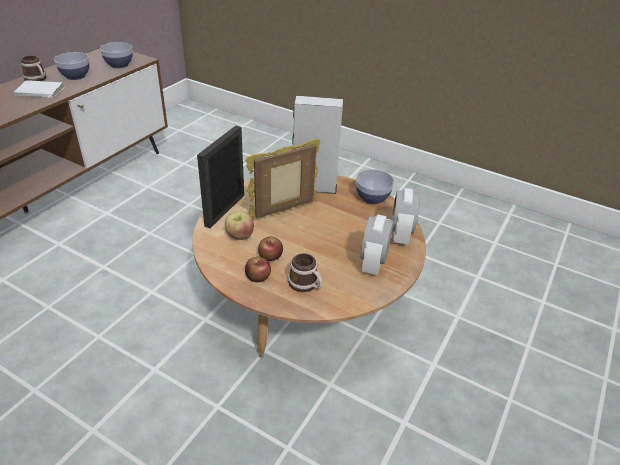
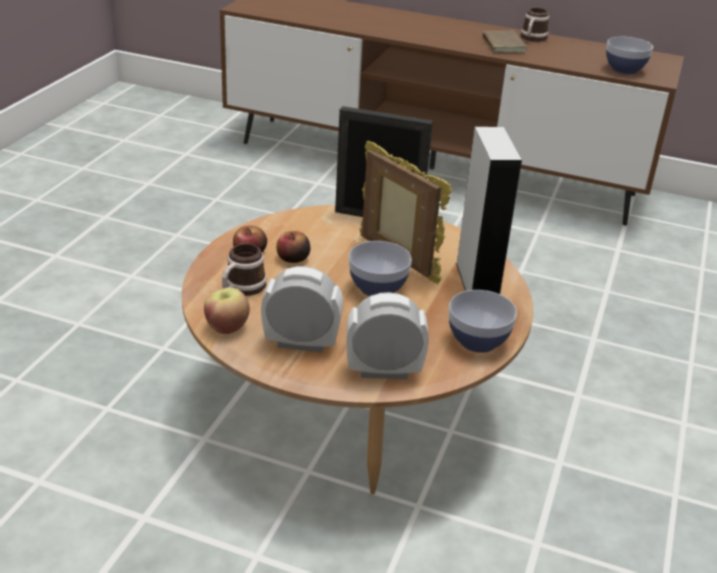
camera: 80 degrees right, 5 degrees down
(39, 92) = (501, 45): white book -> brown book
(75, 76) = (562, 53): bowl -> bowl (377, 288)
(239, 236) = (326, 233): apple -> apple (226, 327)

